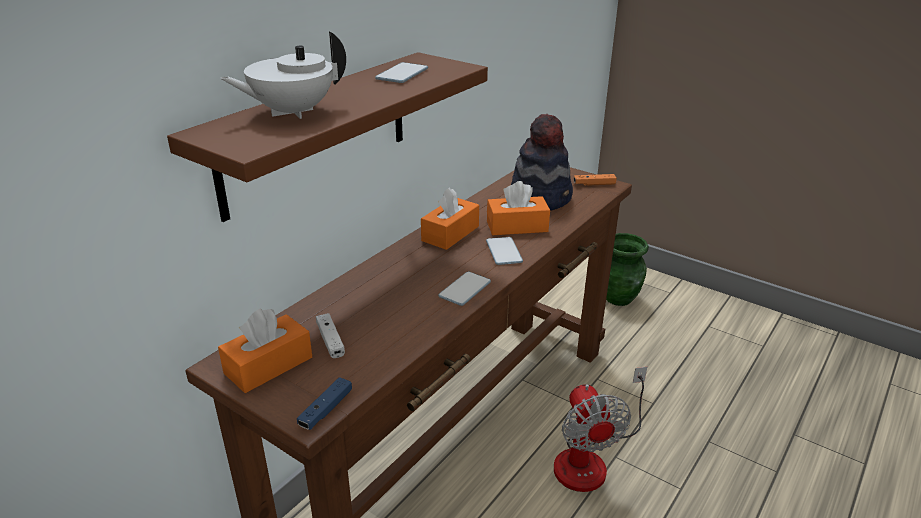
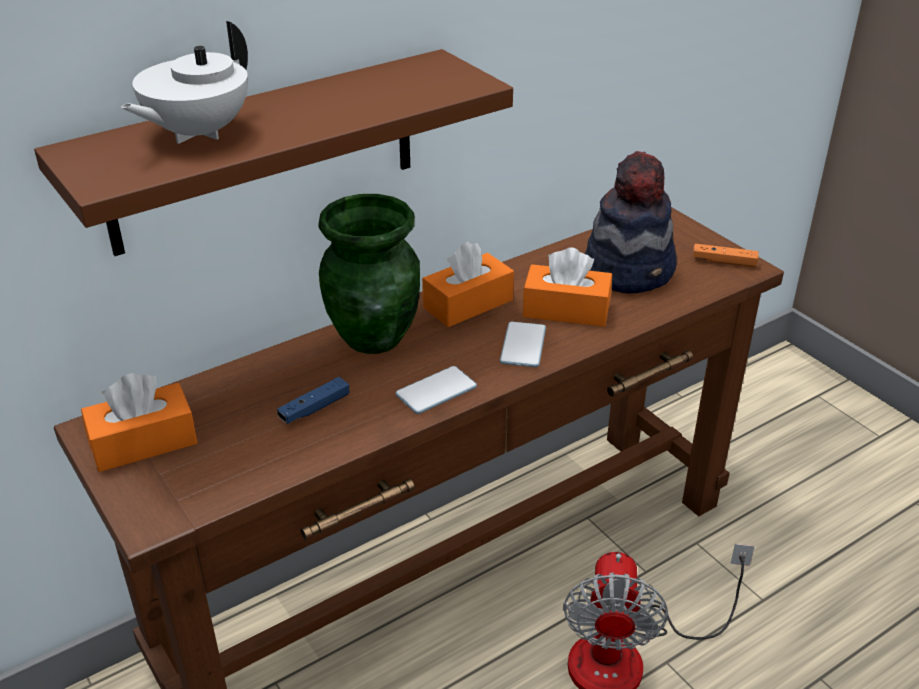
camera: 20 degrees right, 5 degrees up
(292, 112) = (196, 133): white teapot -> white teapot turned 45 degrees counterclockwise
(326, 410) = (173, 517): blue game controller -> blue game controller (314, 408)
(330, 340) = (230, 426): white game controller -> none
(402, 74) = (385, 87): phone -> none
(619, 298) = (791, 428): green vase -> green vase (375, 337)

